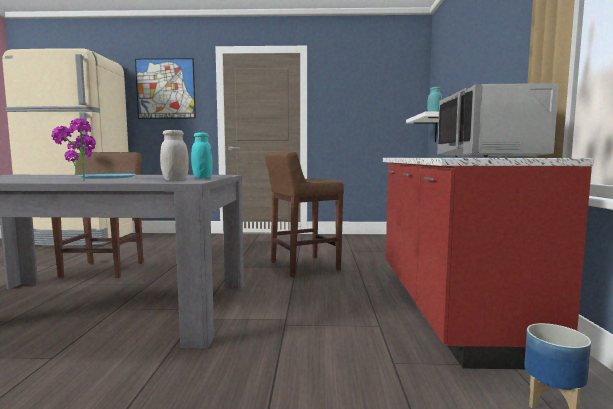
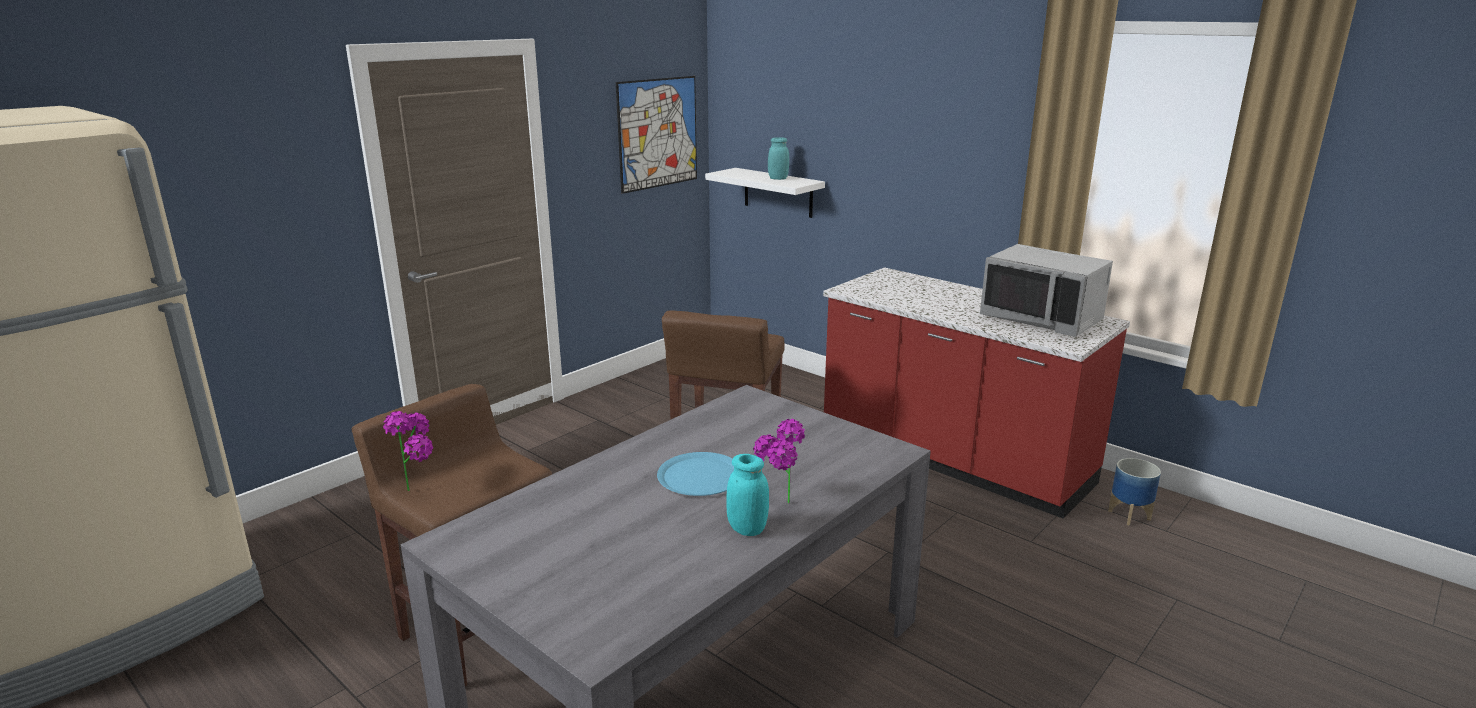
camera: 50 degrees left, 15 degrees up
(165, 88) = (233, 163): picture -> picture (658, 133)
(175, 180) = (850, 450): white jar -> none
(202, 178) = (813, 426): turquoise jar -> turquoise jar (747, 529)

